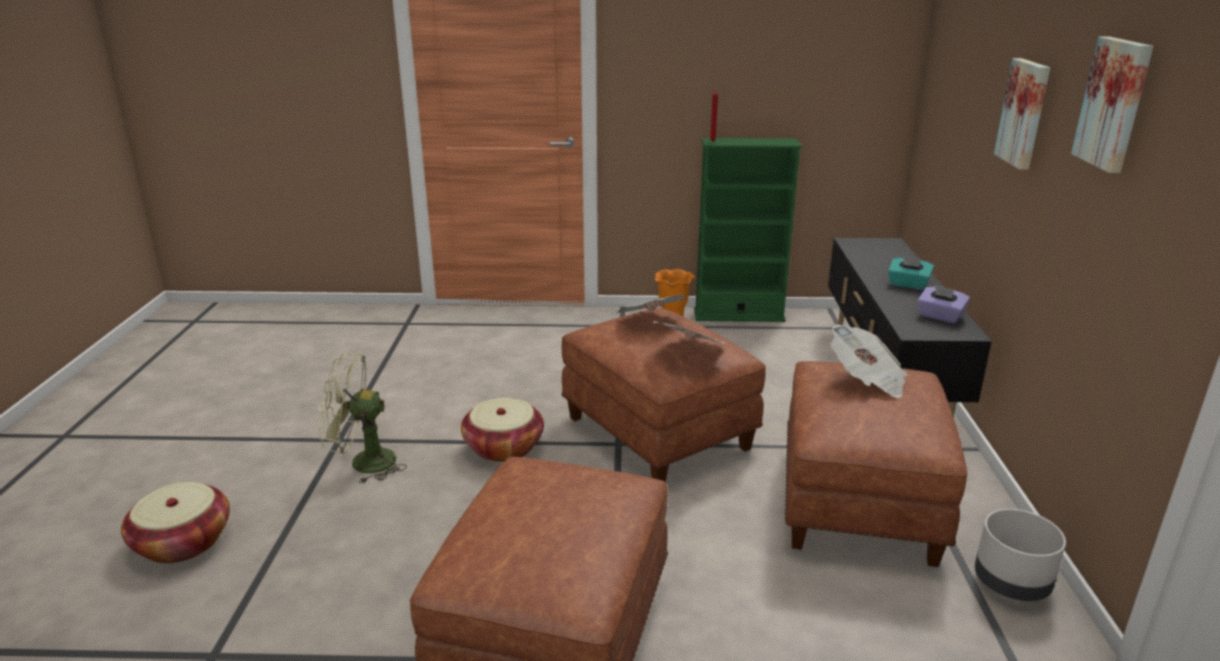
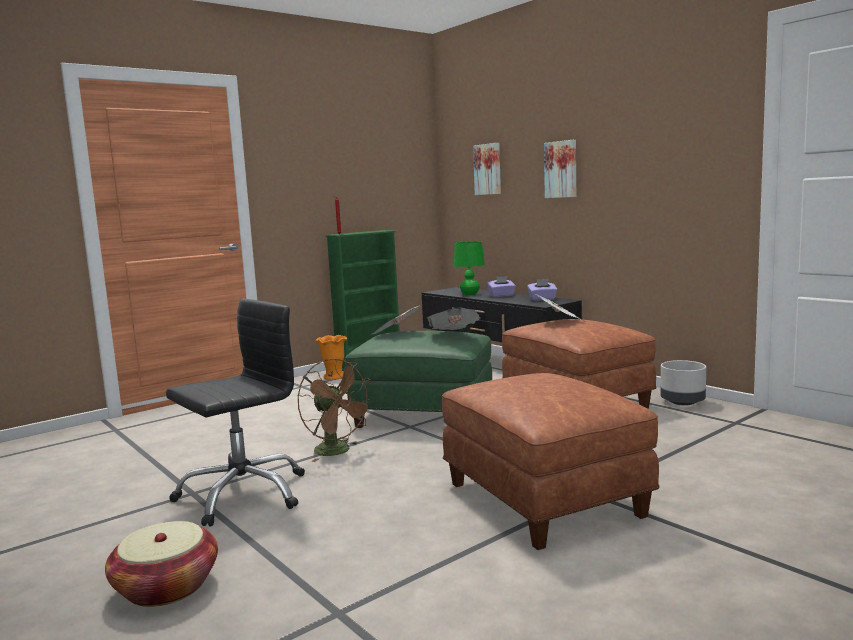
camera: 40 degrees left, 15 degrees down
(363, 463) = (242, 494): green fan -> black office chair
(504, 447) = (338, 452): basket -> brown fan
(660, 433) = (425, 415): brown ottoman -> green ottoman
(876, 266) = (470, 294): none -> green table lamp
(908, 285) = (501, 296): turquoise tissue box -> purple tissue box
(1115, 103) = (637, 139): picture -> picture (488, 169)

